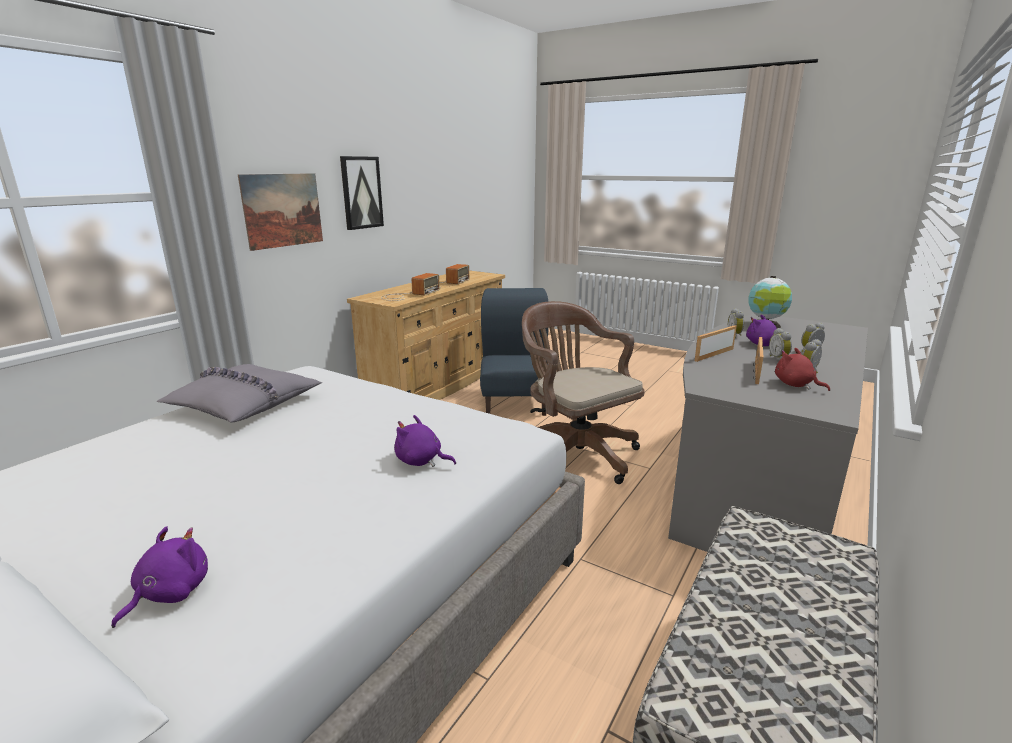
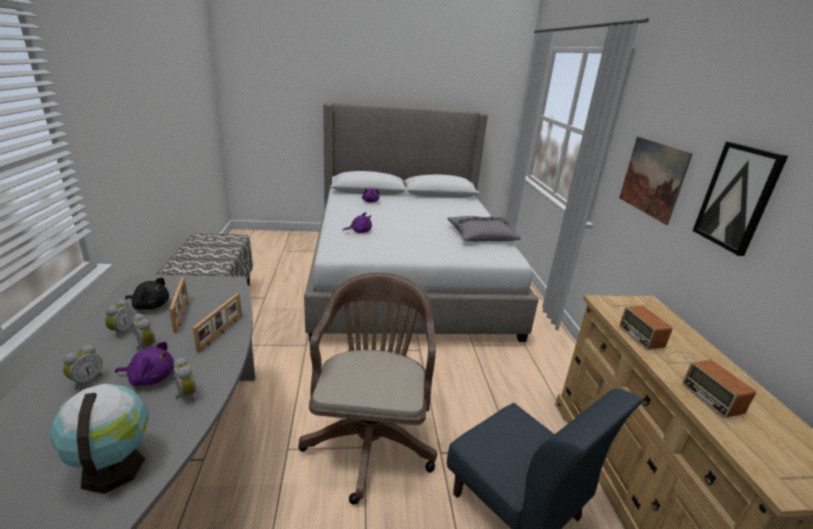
camera: 140 degrees right, 5 degrees up
(574, 452) = (370, 437): brown office chair -> brown office chair turned 105 degrees counterclockwise
(795, 385) = (150, 305): red plush toy -> black plush toy

